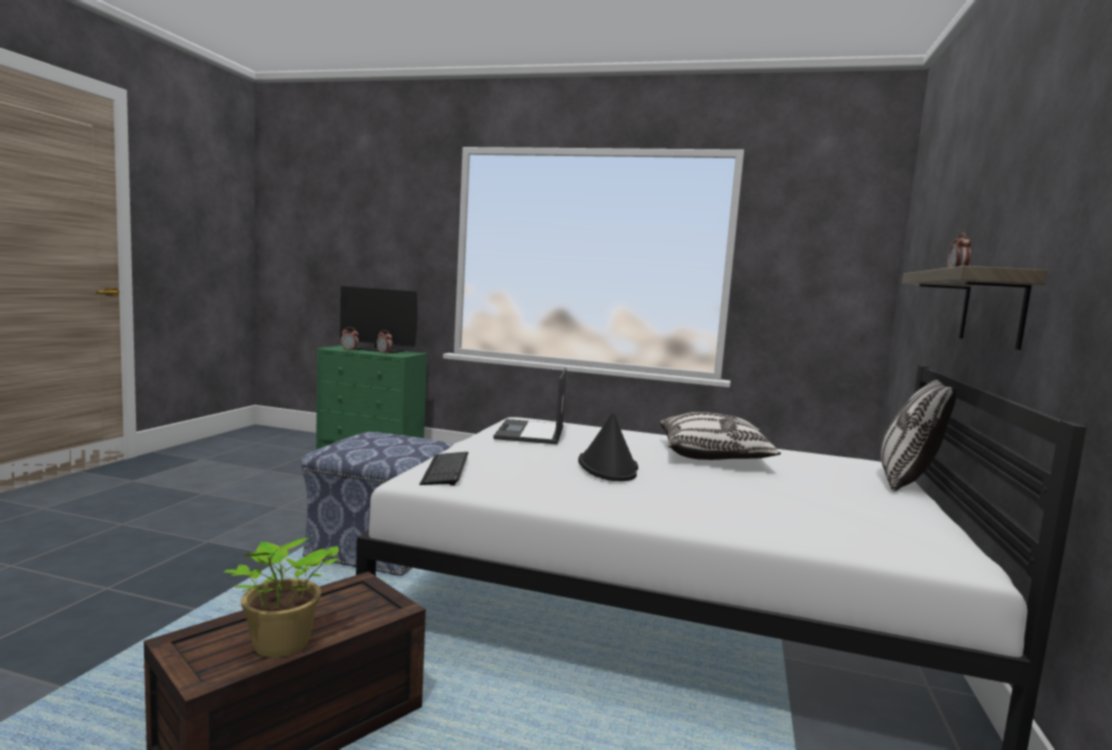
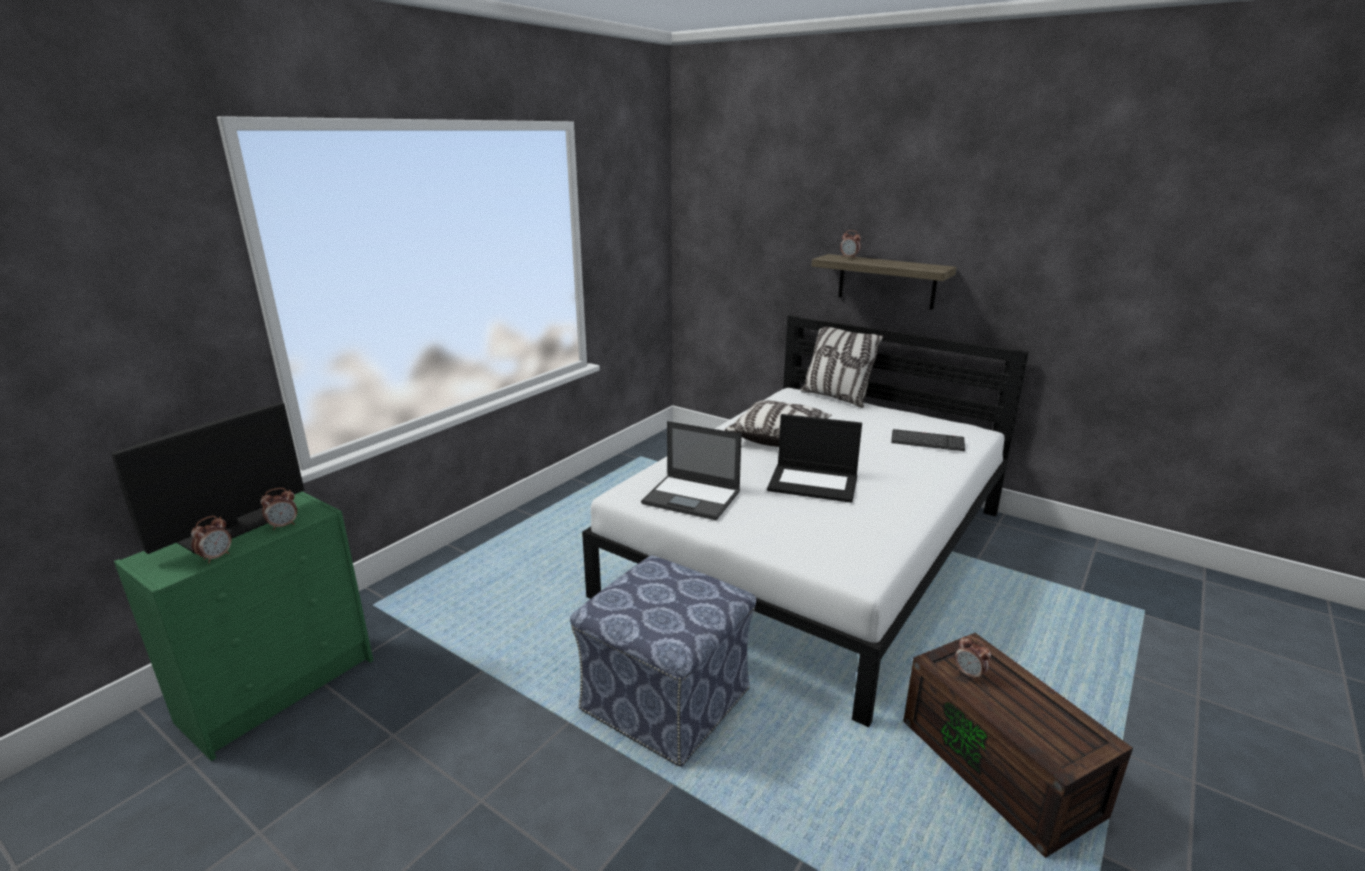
camera: 70 degrees left, 15 degrees up
(280, 646) = (1050, 705): potted plant -> none
(339, 599) = (969, 674): none -> alarm clock
(445, 470) = (832, 558): keyboard -> keyboard (927, 442)
(608, 466) = (814, 483): black hat -> laptop

